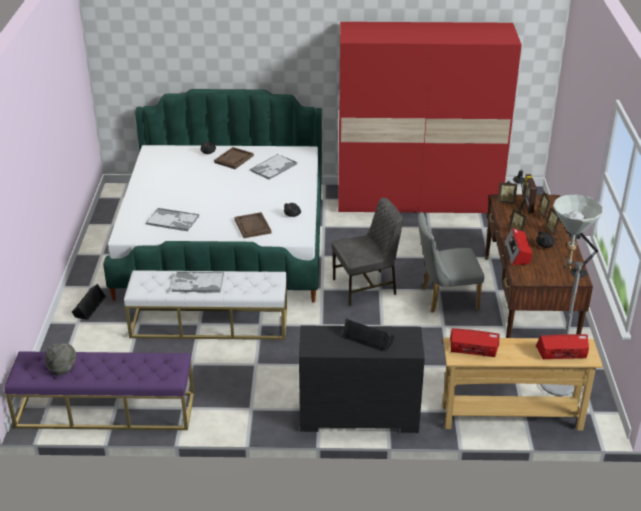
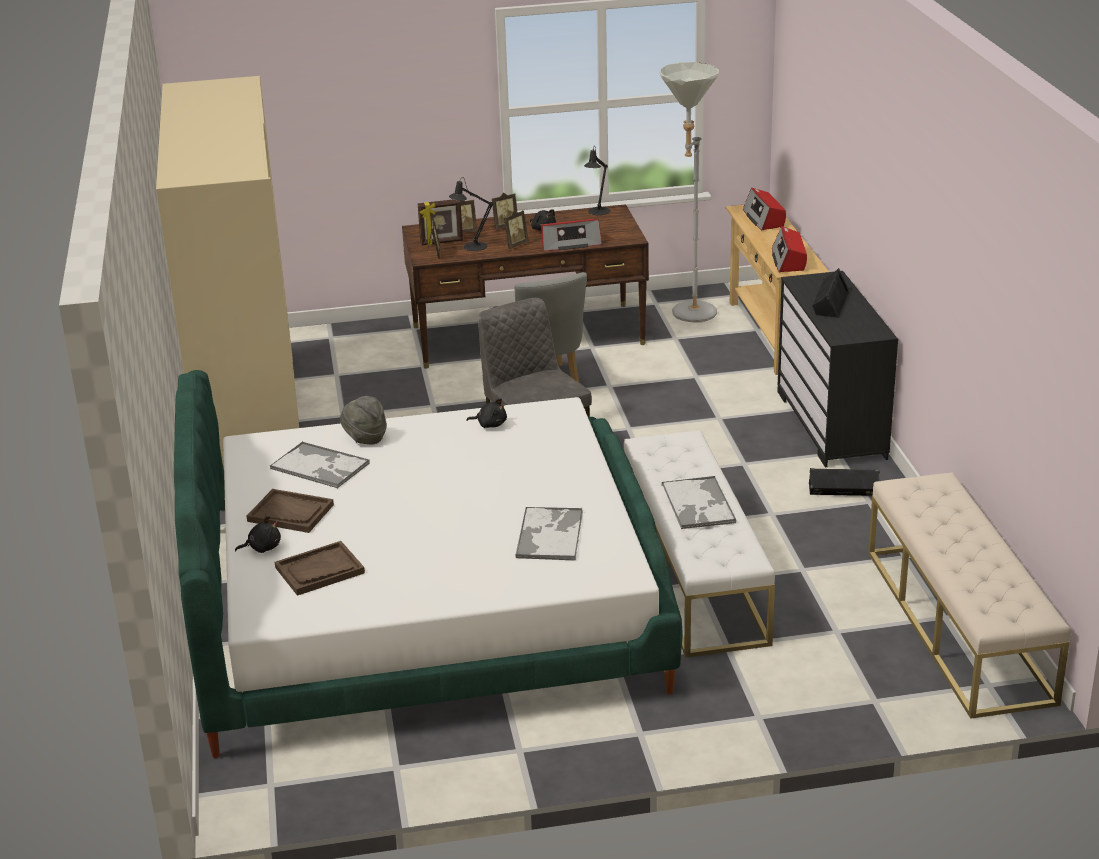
camera: 100 degrees left, 5 degrees down
(62, 368) = (992, 578): grey hat -> grey hat (365, 438)
(88, 306) = (704, 717): black speaker -> black speaker (843, 491)
(105, 410) = (958, 625): purple bench -> beige bench
(252, 226) = (541, 454): brown tray -> brown tray (319, 570)
(418, 200) = (252, 432): red wardrobe -> beige wardrobe

